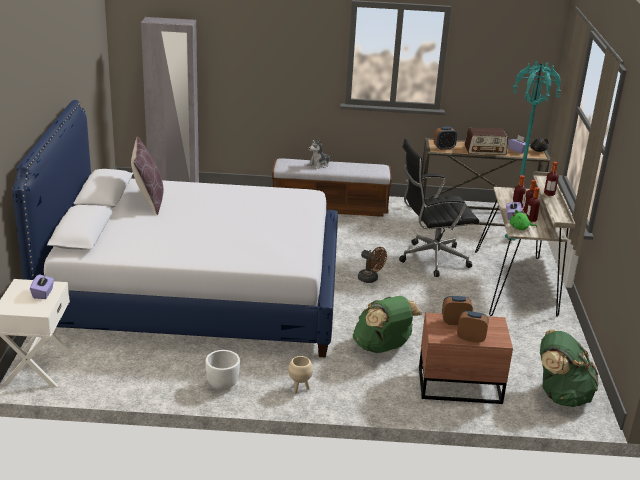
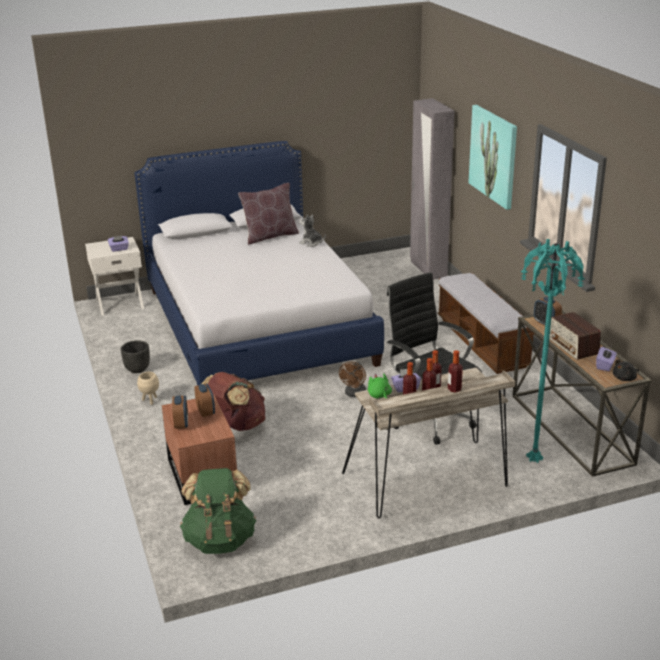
camera: 70 degrees right, 0 degrees up
(222, 384) = (137, 369): white planter -> black planter
(276, 46) = (494, 156): none -> picture
(319, 165) = (477, 292): plush toy -> plush toy (311, 243)
(382, 348) = (237, 425): green backpack -> brown backpack

